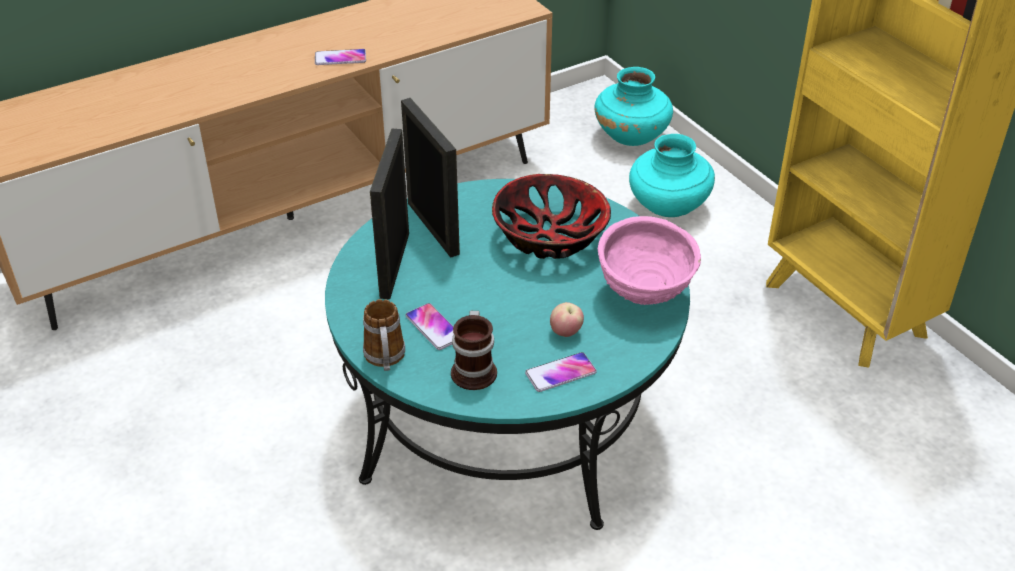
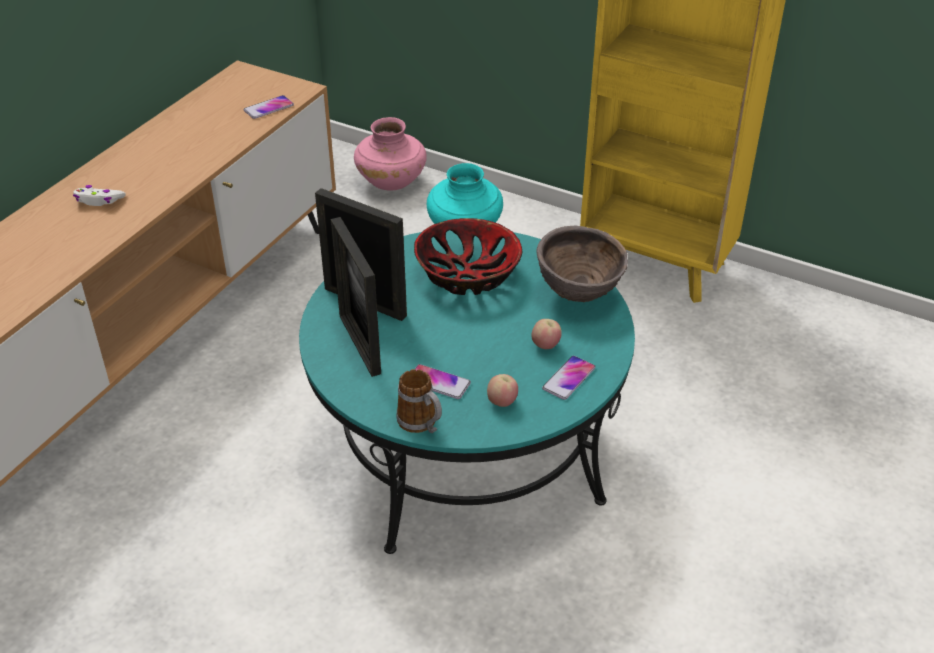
camera: 30 degrees left, 0 degrees up
(267, 58) = (99, 200): none -> white game controller
(340, 58) = (171, 180): phone -> phone (268, 108)
(476, 369) = (502, 402): mug -> apple
(631, 137) = (391, 182): turquoise vase -> pink vase
(644, 295) = (578, 294): pink bowl -> brown bowl

